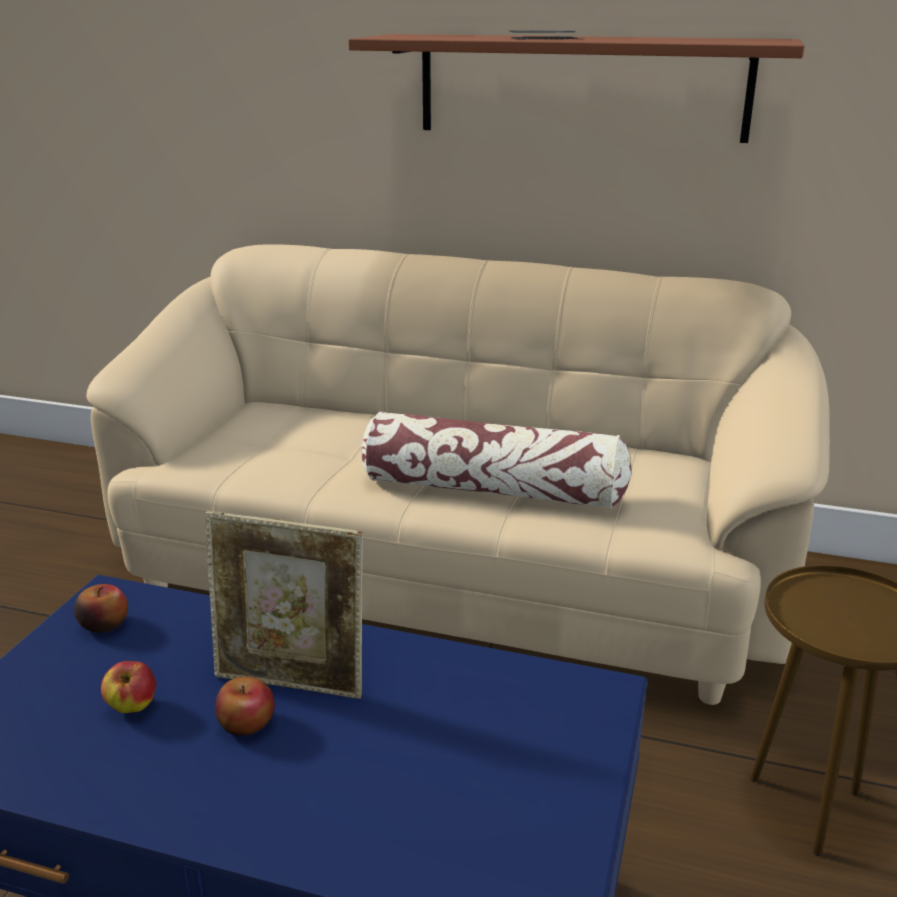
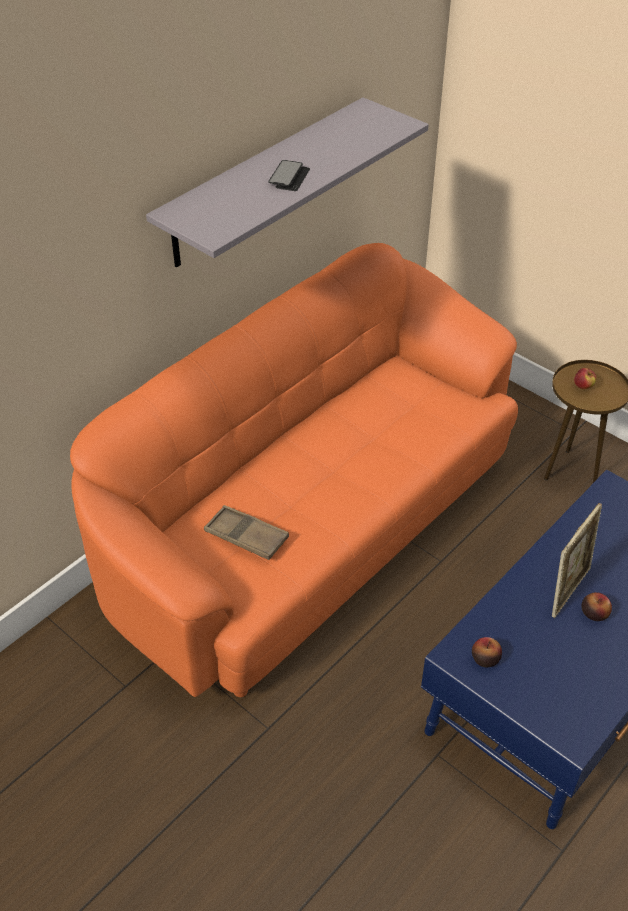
camera: 65 degrees left, 20 degrees up
(132, 707) = (566, 655): apple -> apple (583, 386)
(277, 440) = (246, 536): none -> brown tray
(448, 576) = (314, 525): beige sofa -> orange sofa
(493, 489) = (382, 455): pillow -> none
(581, 87) = (264, 182): brown shelf -> grey shelf

